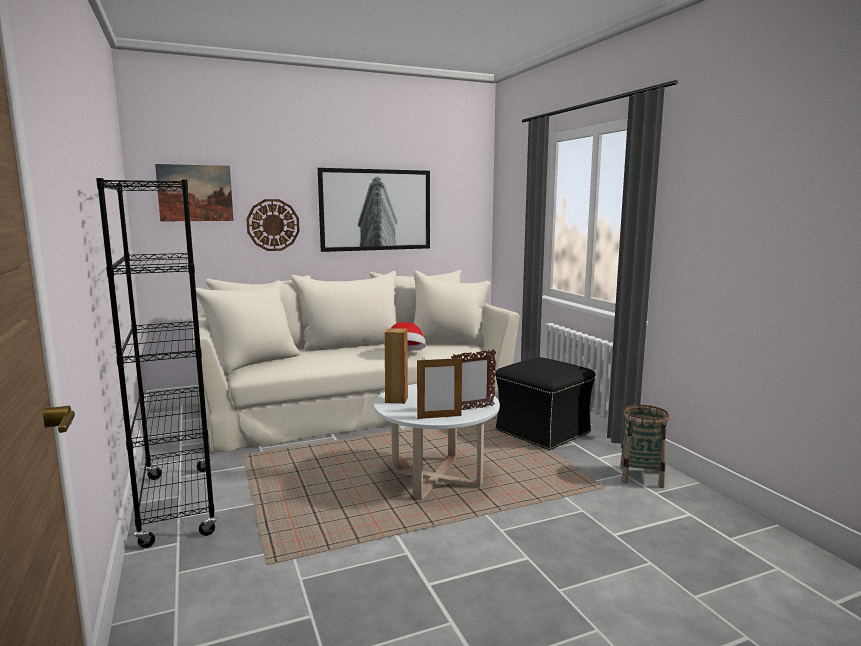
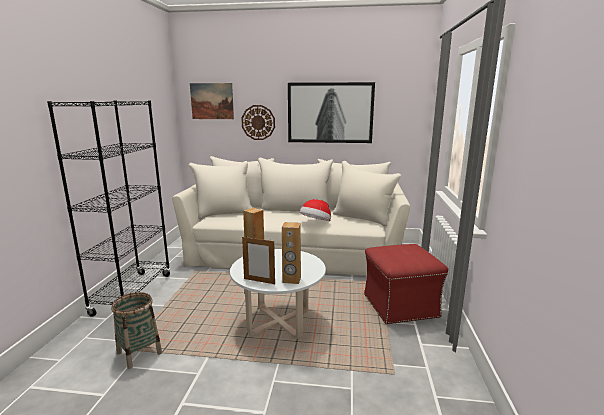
camera: 30 degrees right, 5 degrees up
(472, 408) = (291, 280): picture frame -> brown speaker
(542, 432) = (399, 306): black ottoman -> red ottoman
(641, 477) = (439, 375): basket -> basket (139, 353)

